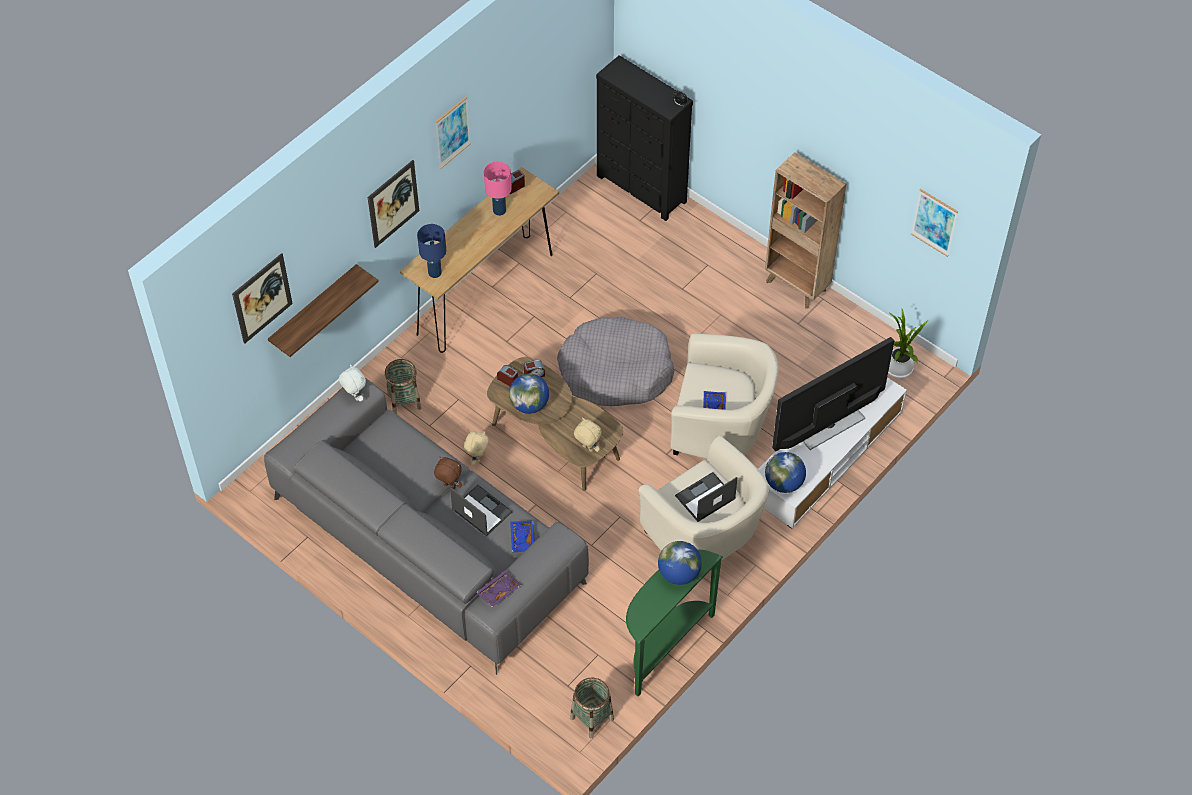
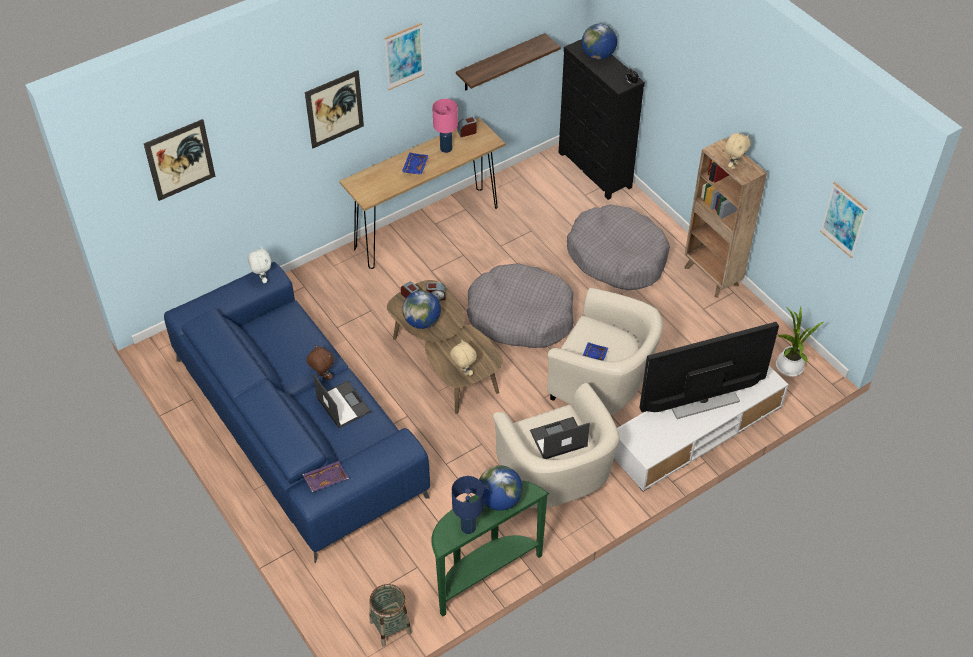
camera: 15 degrees right, 5 degrees down
(314, 310) = (241, 192): shelf -> shelf (500, 63)
(404, 401) = (322, 302): basket -> none
(428, 541) = (297, 426): grey sofa -> blue sofa
(435, 273) = (369, 188): blue table lamp -> blue table lamp (468, 527)
(477, 458) = (369, 364): beige plush toy -> beige plush toy (733, 165)
(522, 539) = (370, 438): blue tray -> blue tray (414, 167)
(694, 284) = (617, 257): none -> grey dog bed
(784, 483) = (642, 444): globe -> globe (598, 55)

